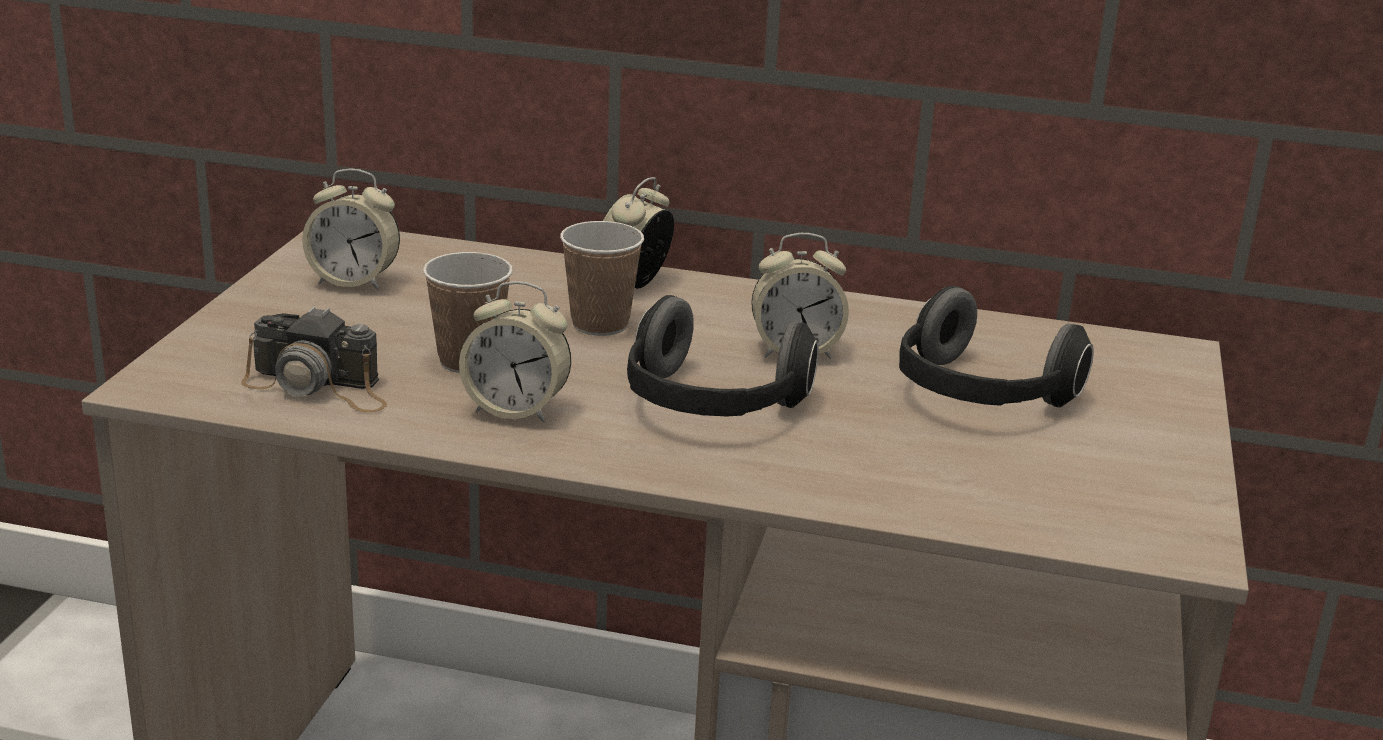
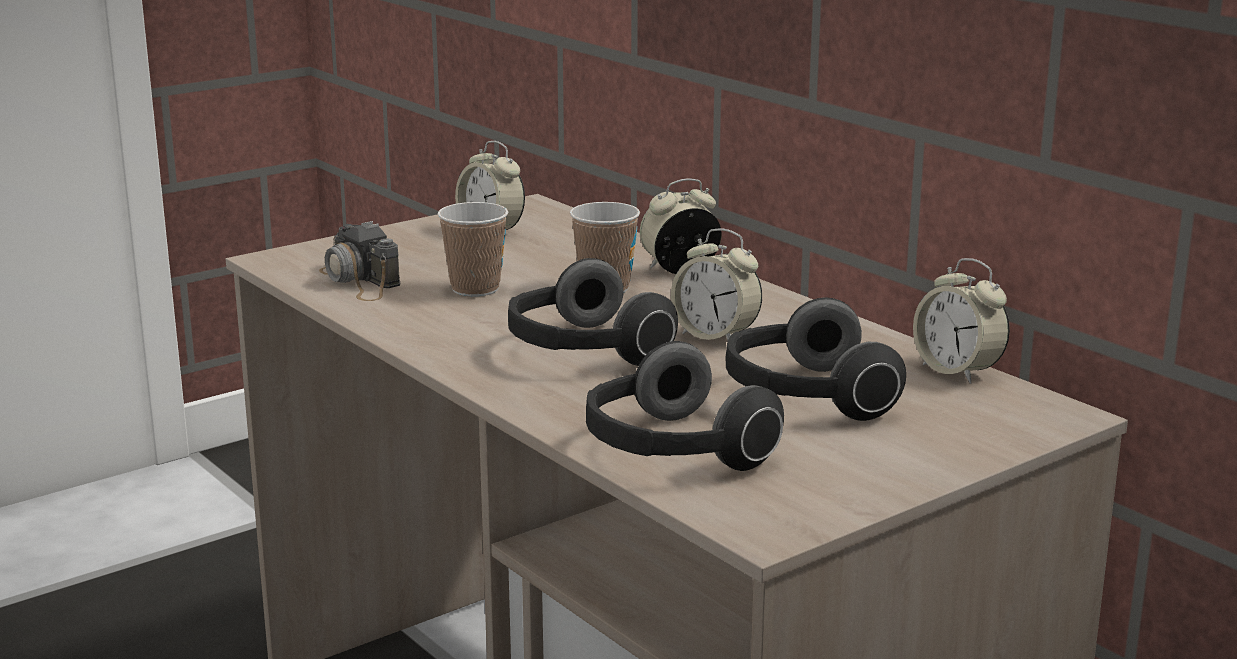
camera: 40 degrees right, 5 degrees down
(516, 410) = (451, 321): alarm clock -> alarm clock (957, 371)
(982, 494) = (672, 451): none -> headphones

